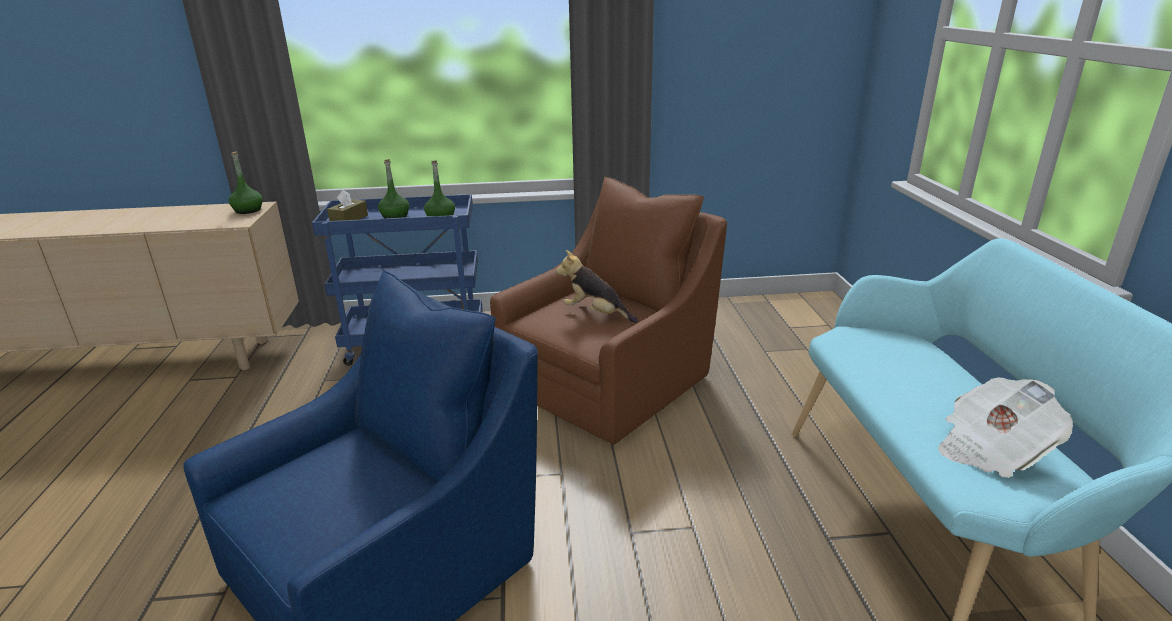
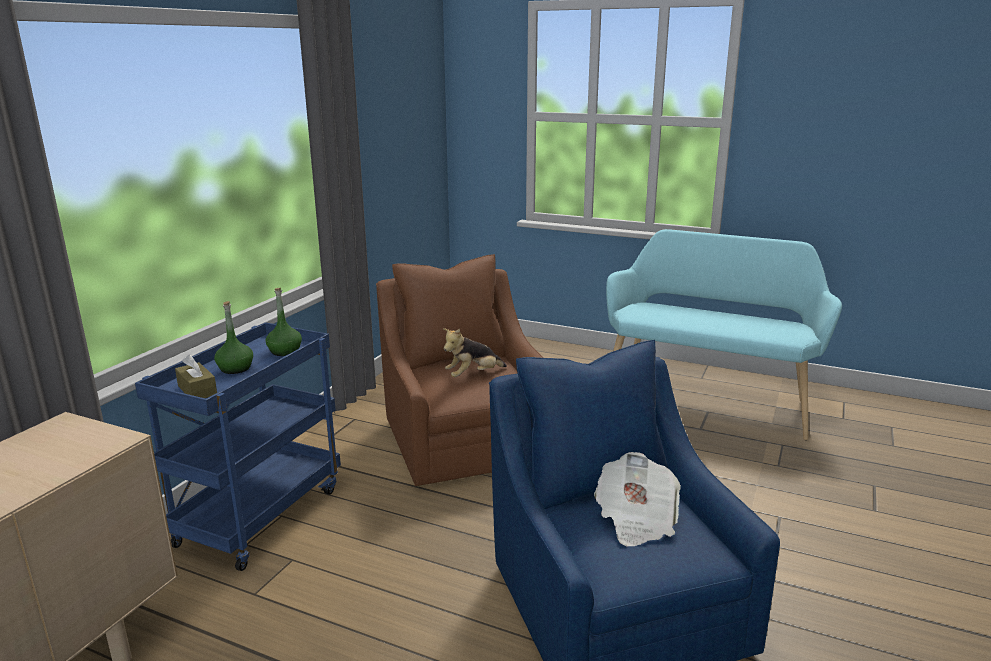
camera: 60 degrees left, 5 degrees down
(248, 210) = (71, 431): green bottle -> none
(992, 449) = (765, 324): newspaper -> newspaper (635, 520)

